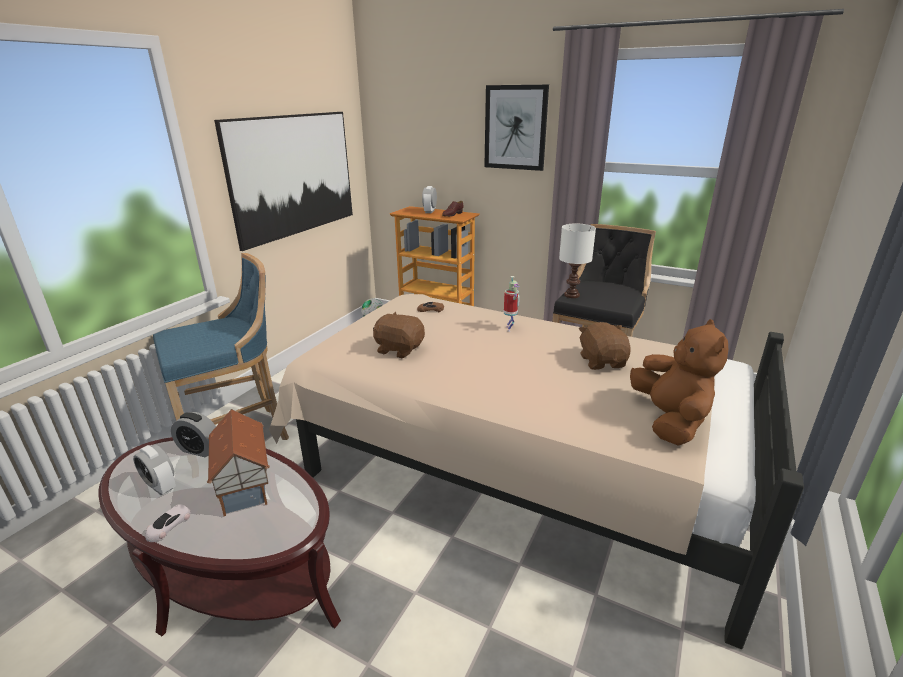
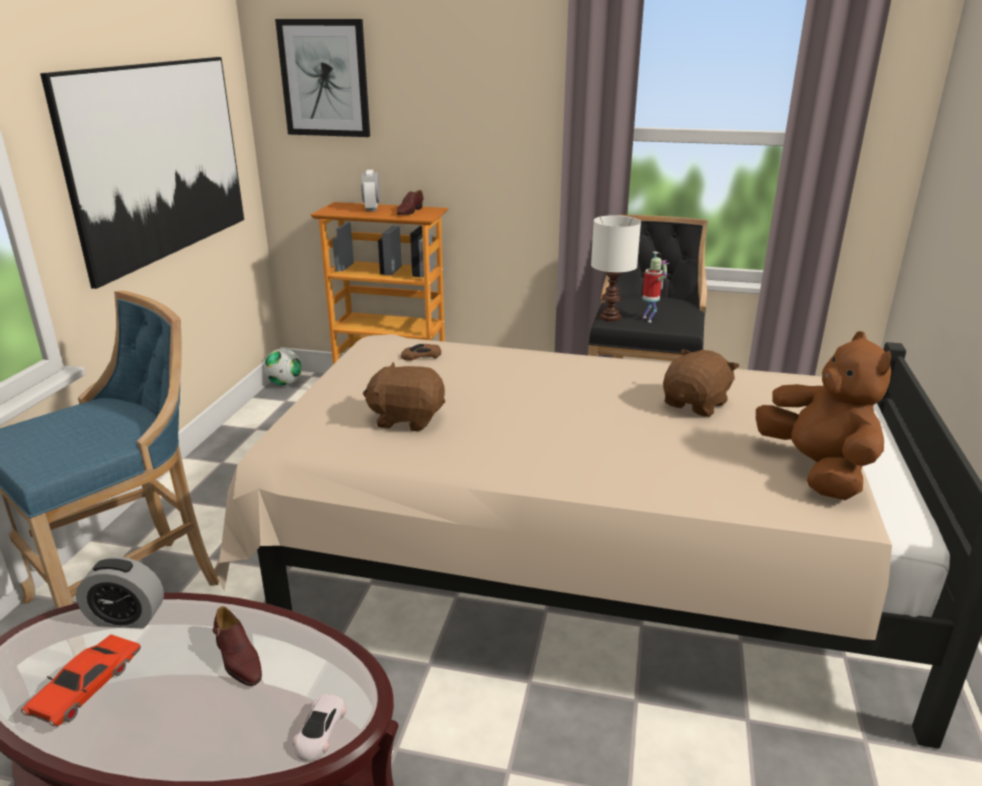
camera: 15 degrees left, 0 degrees up
(161, 486) = (87, 687): alarm clock -> red toy car
(168, 526) = (134, 746): white toy car -> white toy car (320, 731)
(247, 485) = (238, 659): toy house -> brown shoe
(510, 329) = (550, 372): toy robot -> toy robot (649, 319)
(515, 128) = (498, 80): picture -> picture (324, 78)
(602, 362) = (696, 404): brown plush toy -> brown plush toy turned 60 degrees clockwise

